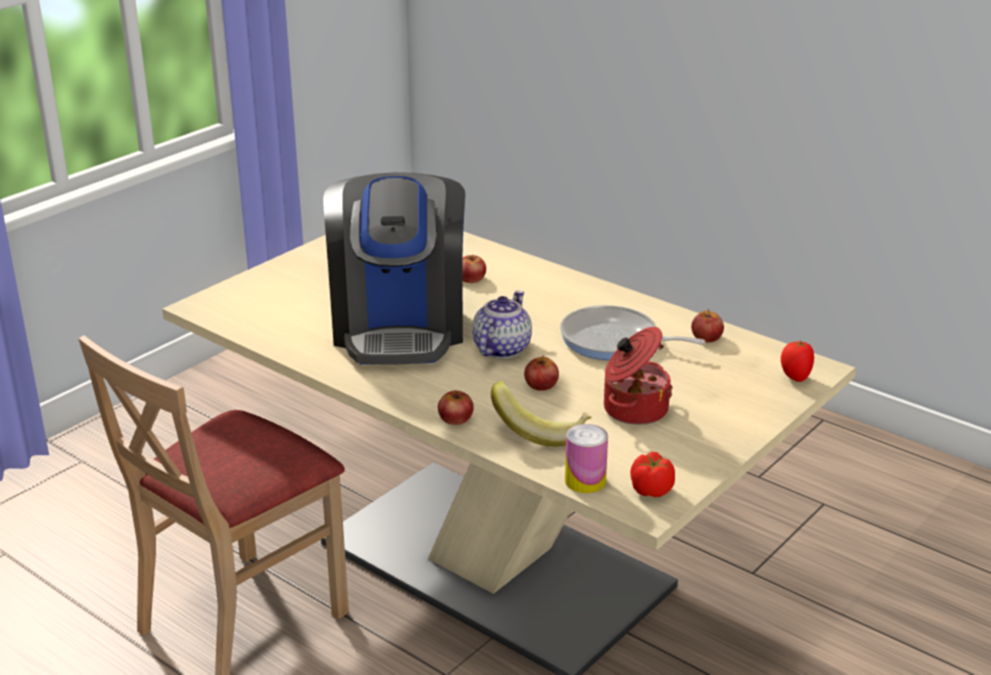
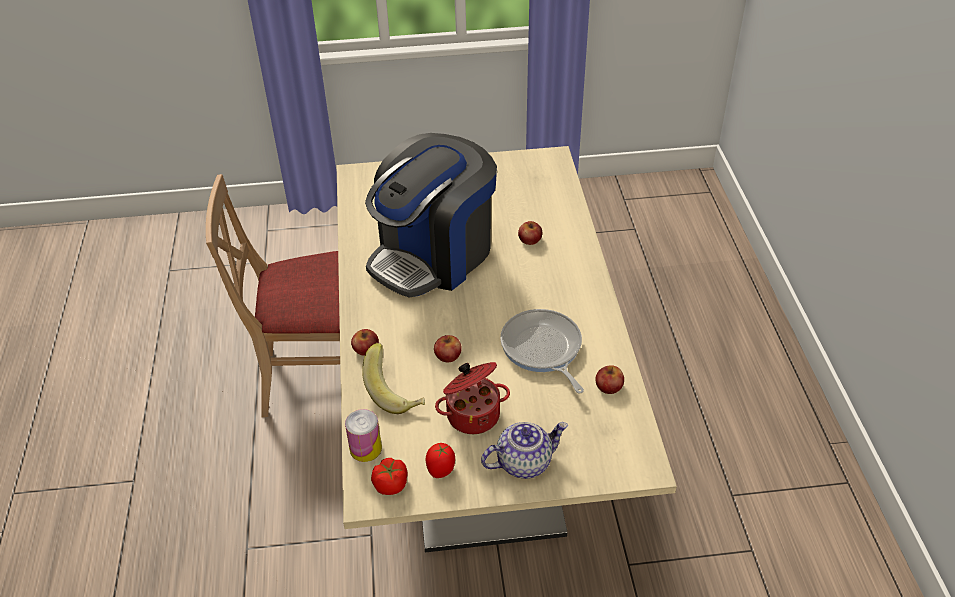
camera: 45 degrees right, 15 degrees up
(501, 348) = (466, 310): teapot -> teapot (524, 462)
(795, 377) = (616, 463): tomato -> tomato (441, 470)

